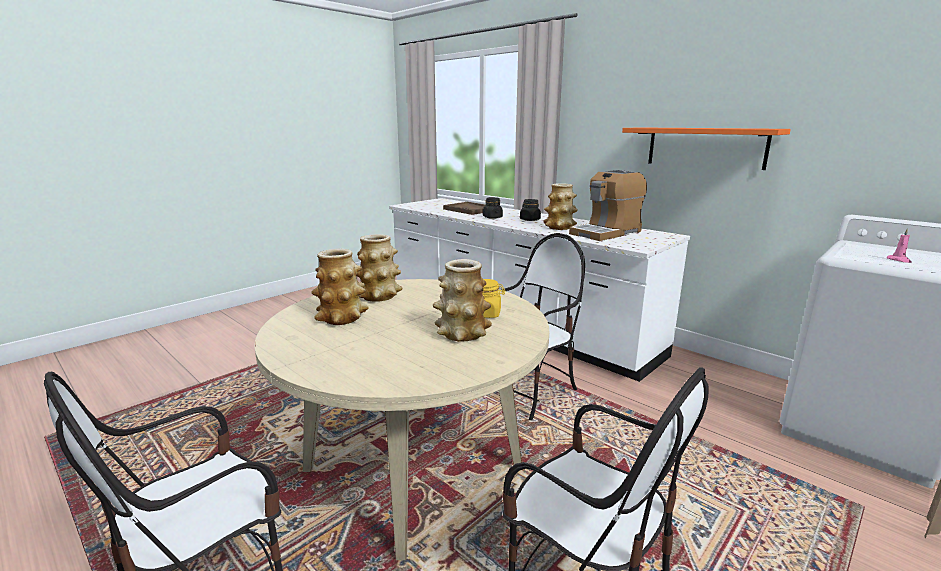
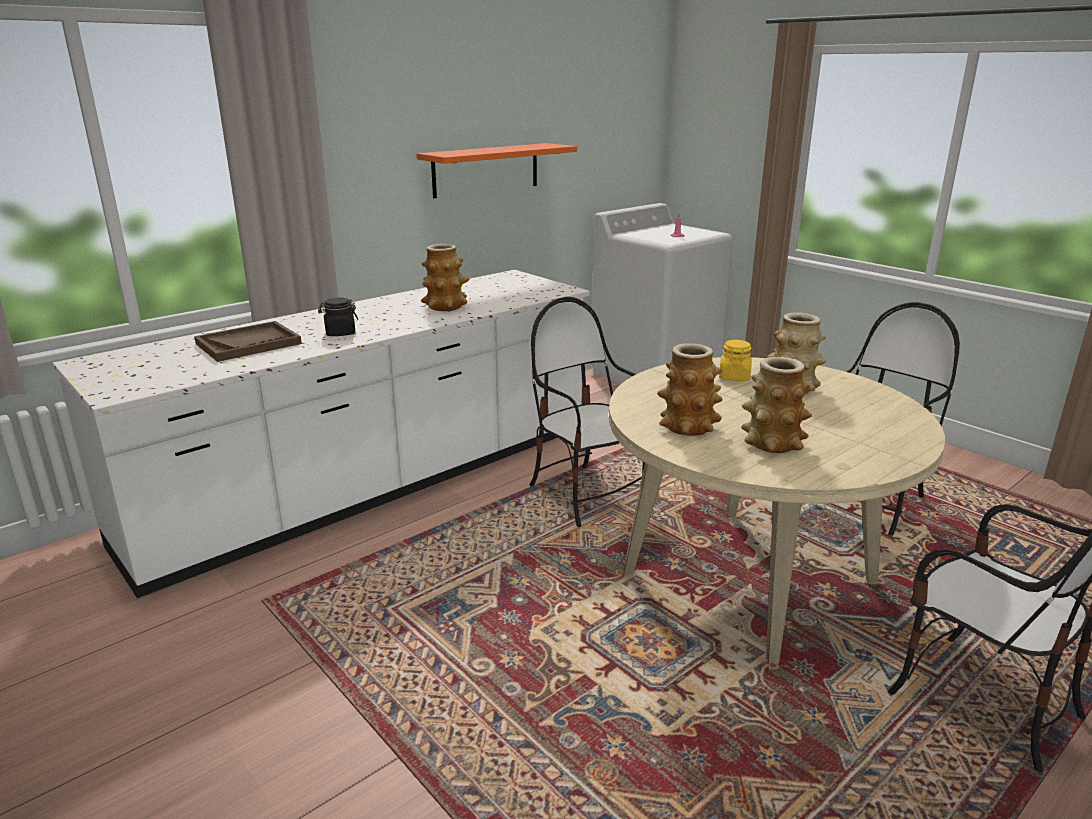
camera: 85 degrees left, 5 degrees up
(530, 219) = (378, 315): black jar -> none
(606, 233) = (488, 292): coffee machine -> none

